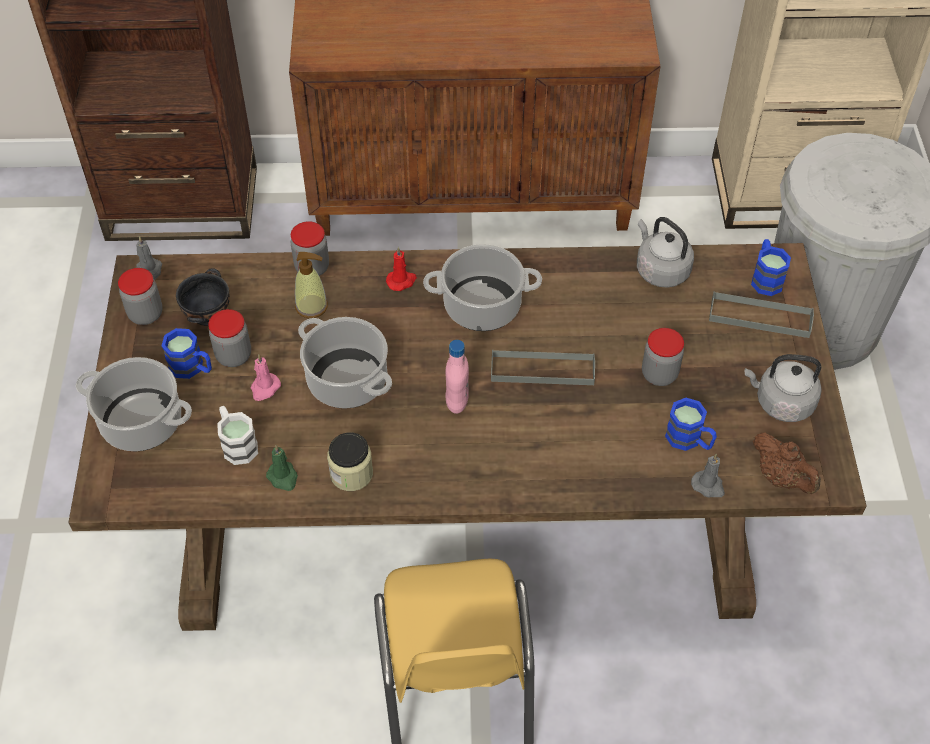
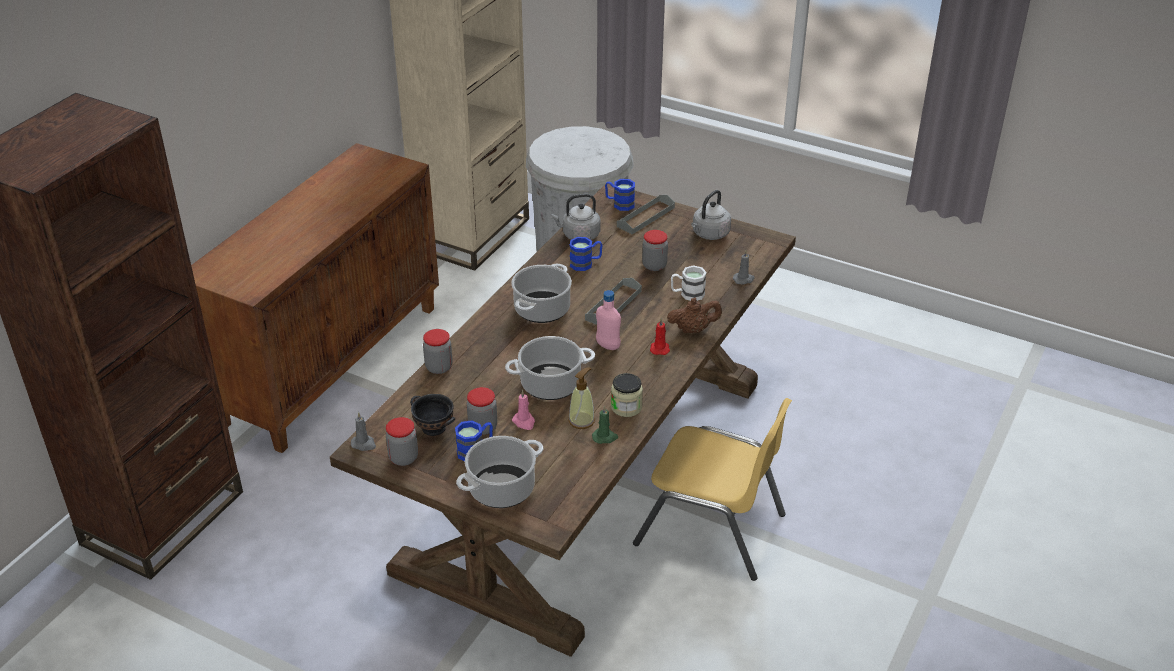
camera: 60 degrees left, 15 degrees down
(237, 444) = (560, 449): white mug -> white mug (687, 294)
(312, 306) = (473, 378): soap dispenser -> soap dispenser (581, 420)
(401, 281) = (489, 333): red candle -> red candle (659, 348)
(689, 440) = (708, 273): blue mug -> blue mug (586, 263)
(781, 477) = (757, 254): brown teapot -> brown teapot (693, 330)

